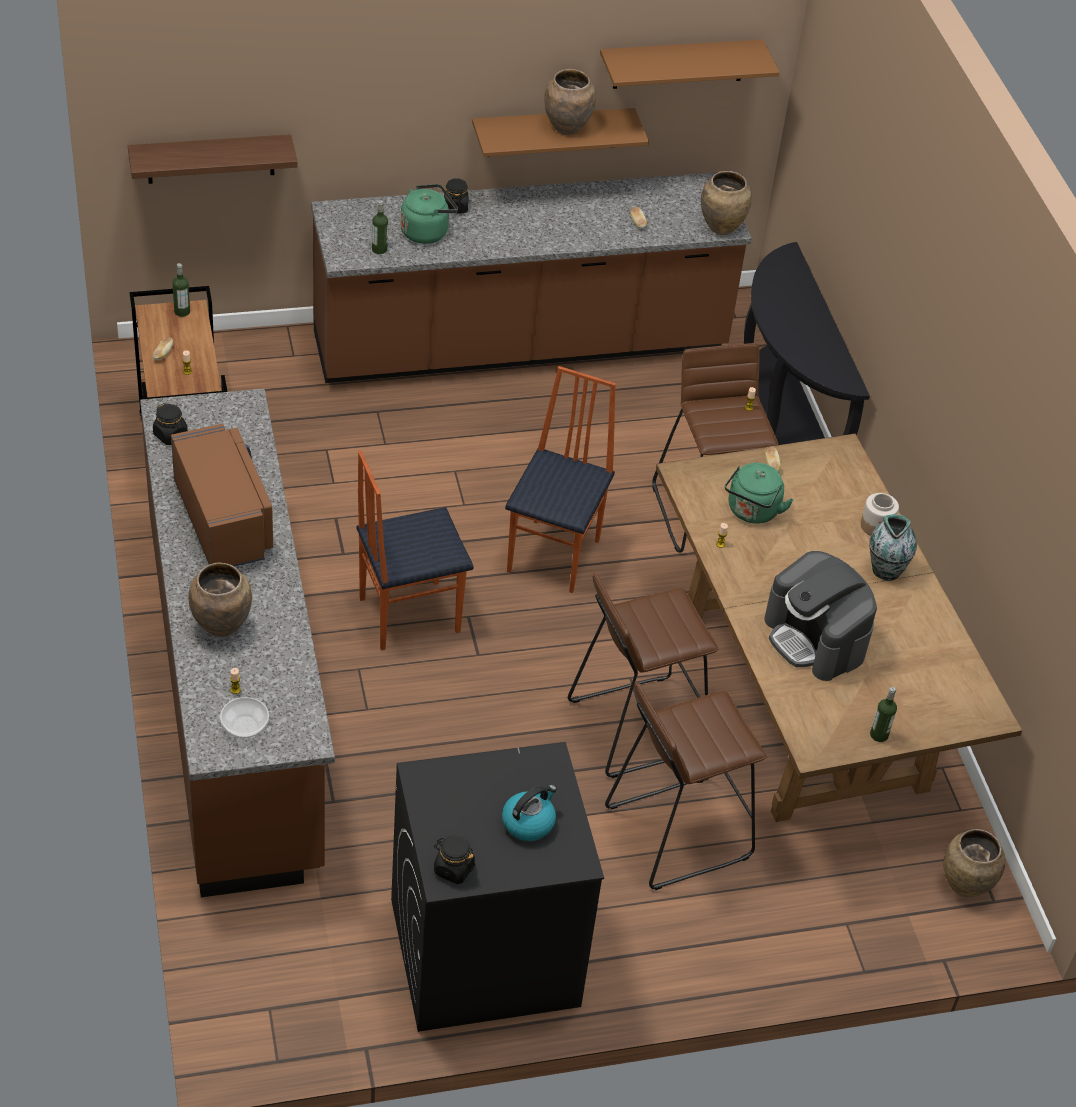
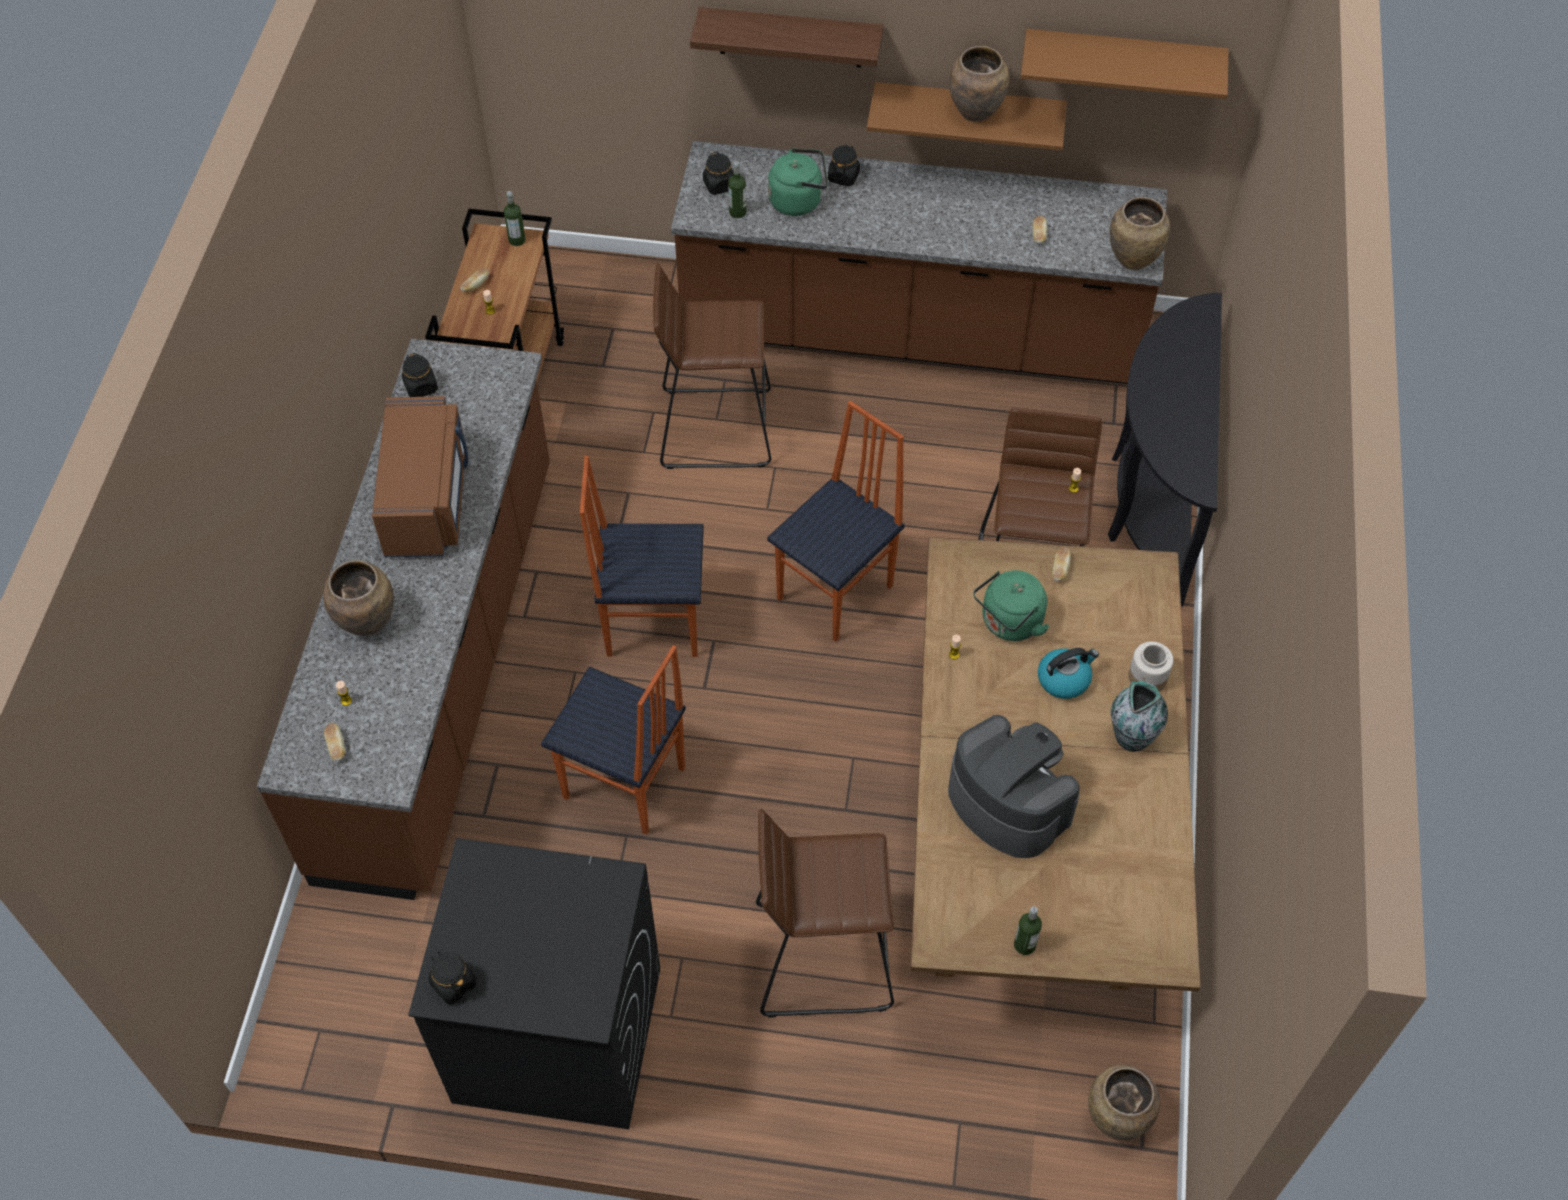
camera: 25 degrees right, 10 degrees up
(210, 159) = (585, 77): shelf -> shelf (790, 37)
(245, 726) = (336, 746): bowl -> bread
(352, 231) = (719, 185): none -> black jar
(446, 746) = (624, 785): none -> chair
(528, 822) = (559, 951): kettle -> kettle (1064, 679)
(635, 726) = (833, 816): brown stool -> brown stool (714, 427)
(815, 639) = (1008, 802): coffee machine -> coffee machine turned 150 degrees clockwise

